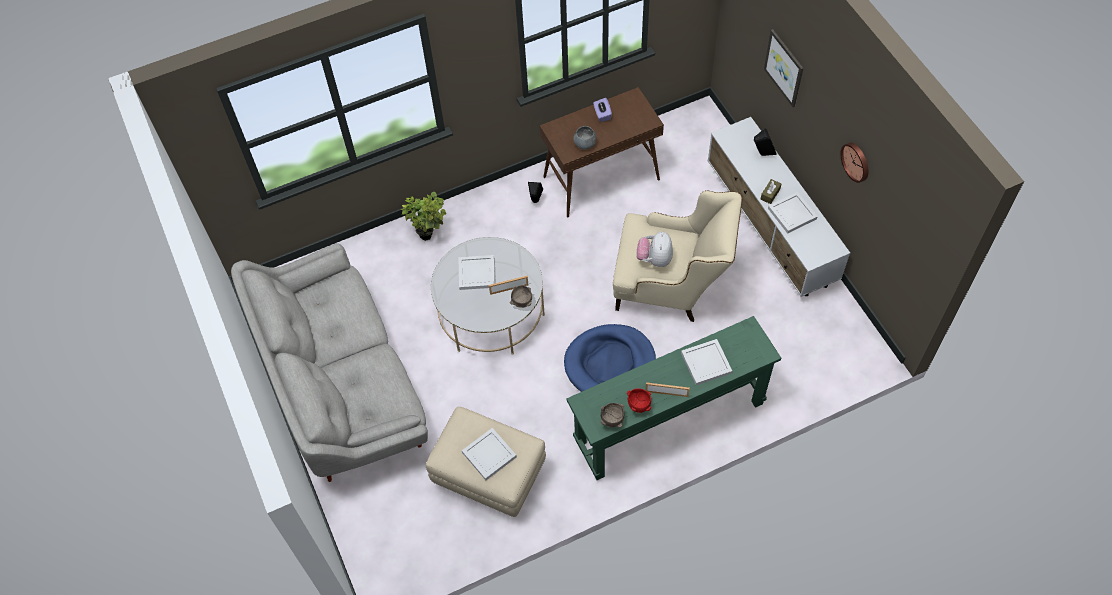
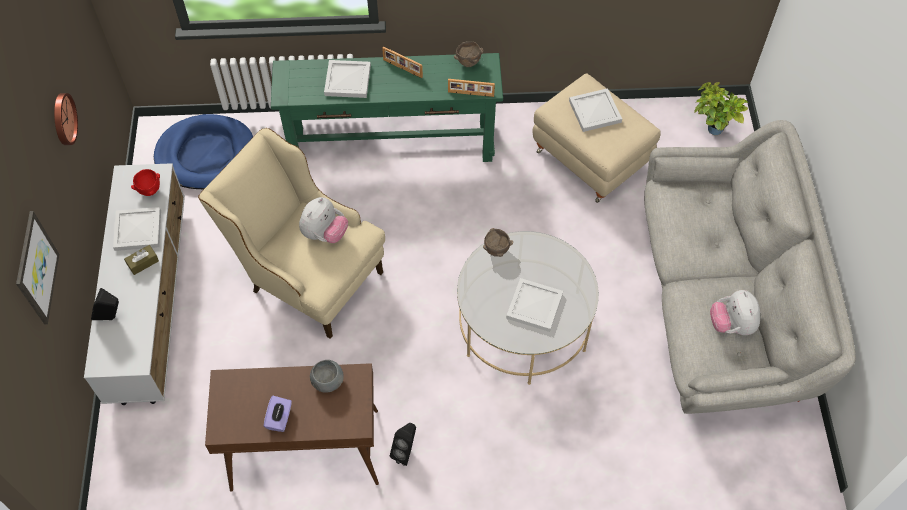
camera: 160 degrees left, 0 degrees up
(327, 315) = (731, 324): none -> plush toy
(429, 233) = (561, 460): potted plant -> potted plant (710, 131)
(509, 288) = (504, 273): picture frame -> picture frame (470, 94)
(609, 363) = (420, 219): blue dog bed -> blue dog bed (206, 155)
(639, 407) = (436, 66): red bowl -> red bowl (150, 191)

